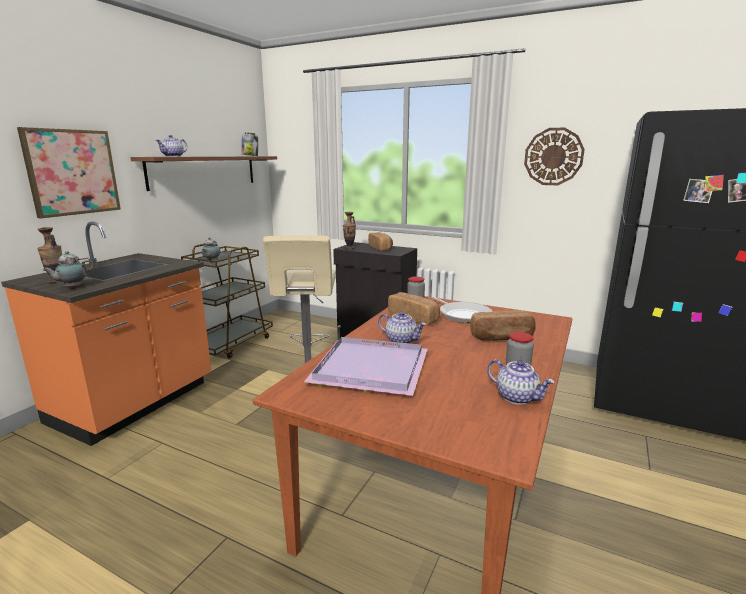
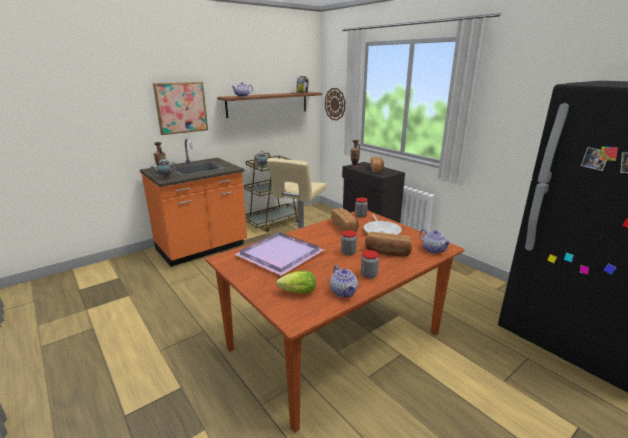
camera: 25 degrees right, 5 degrees up
(401, 340) = (318, 241): teapot -> teapot (433, 250)
(457, 347) = (348, 252): none -> jar
(458, 415) = (296, 292): none -> lettuce
(553, 157) = (519, 108): wall clock -> wall clock (335, 104)

